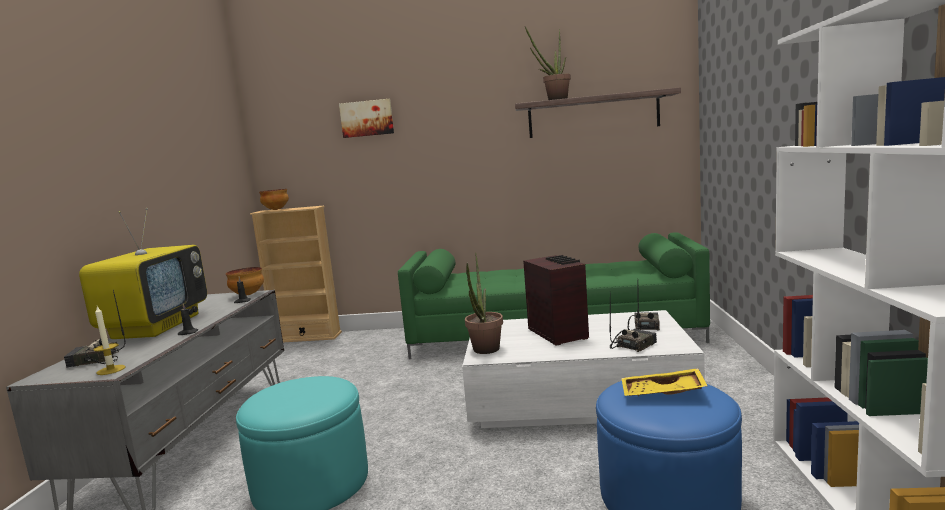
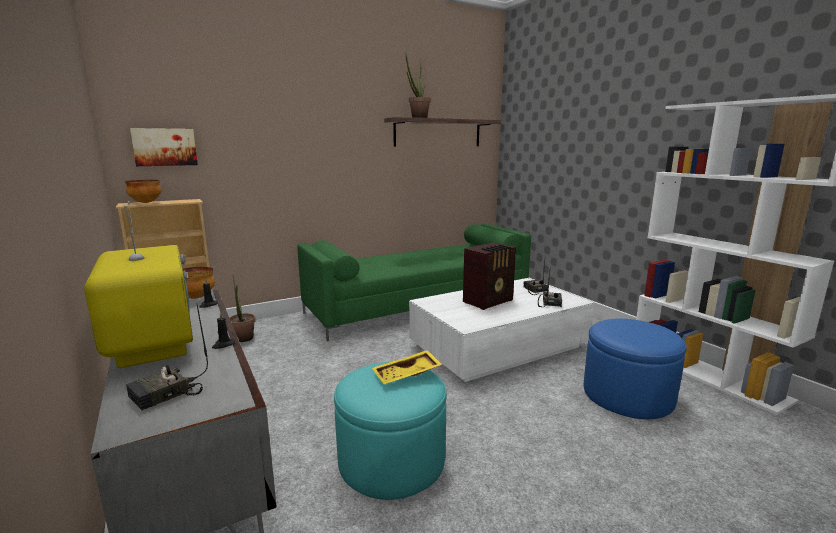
camera: 35 degrees left, 5 degrees up
(111, 370) = (222, 399): candle -> none
(367, 118) = (250, 112): picture -> picture (165, 147)
(485, 351) = (462, 321): potted plant -> potted plant (243, 340)
(558, 333) = (489, 301): radio -> radio turned 105 degrees clockwise
(662, 393) = (633, 329): yellow tray -> yellow tray (407, 375)

